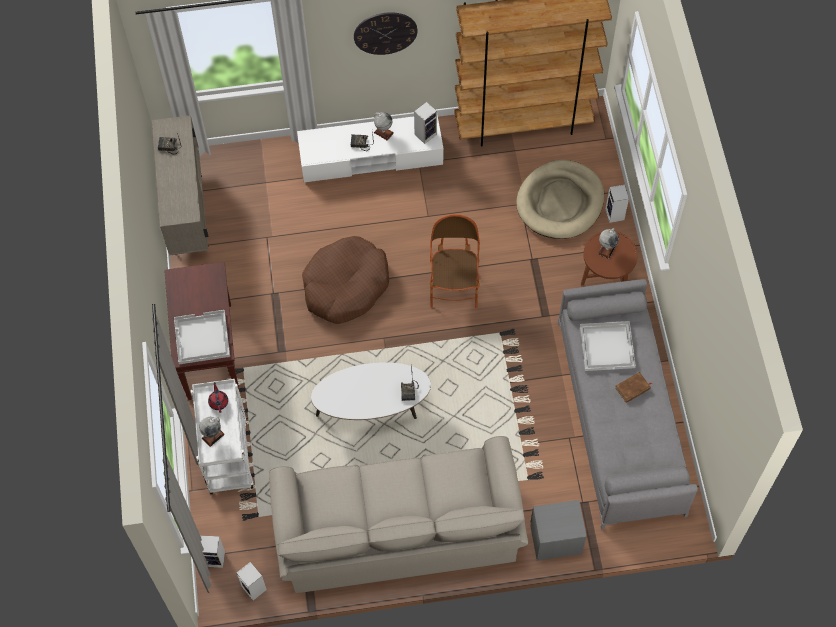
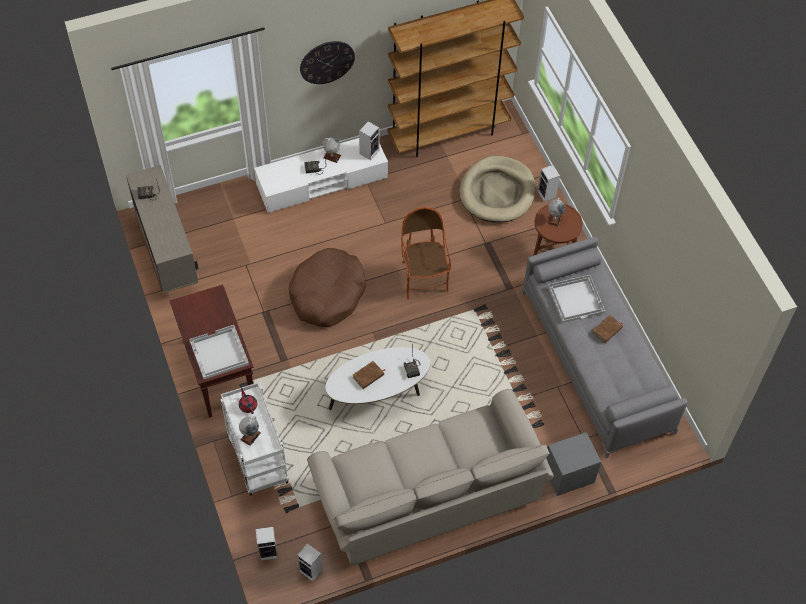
camera: 15 degrees left, 5 degrees down
(360, 390) = (368, 376): none -> brown book

